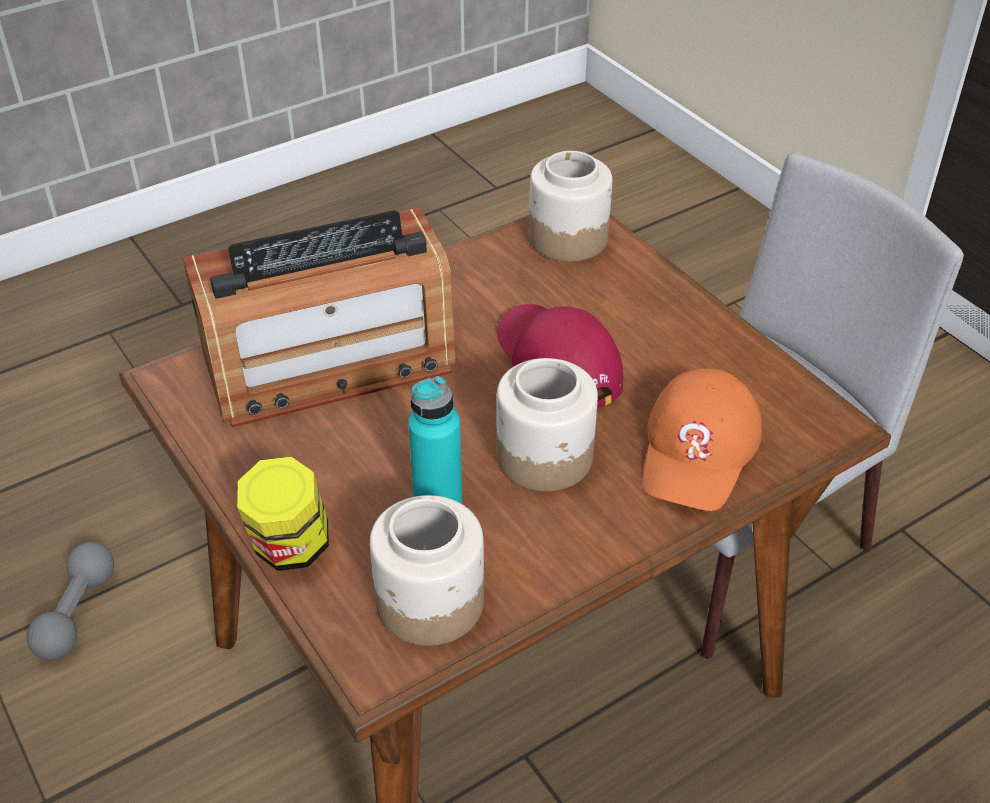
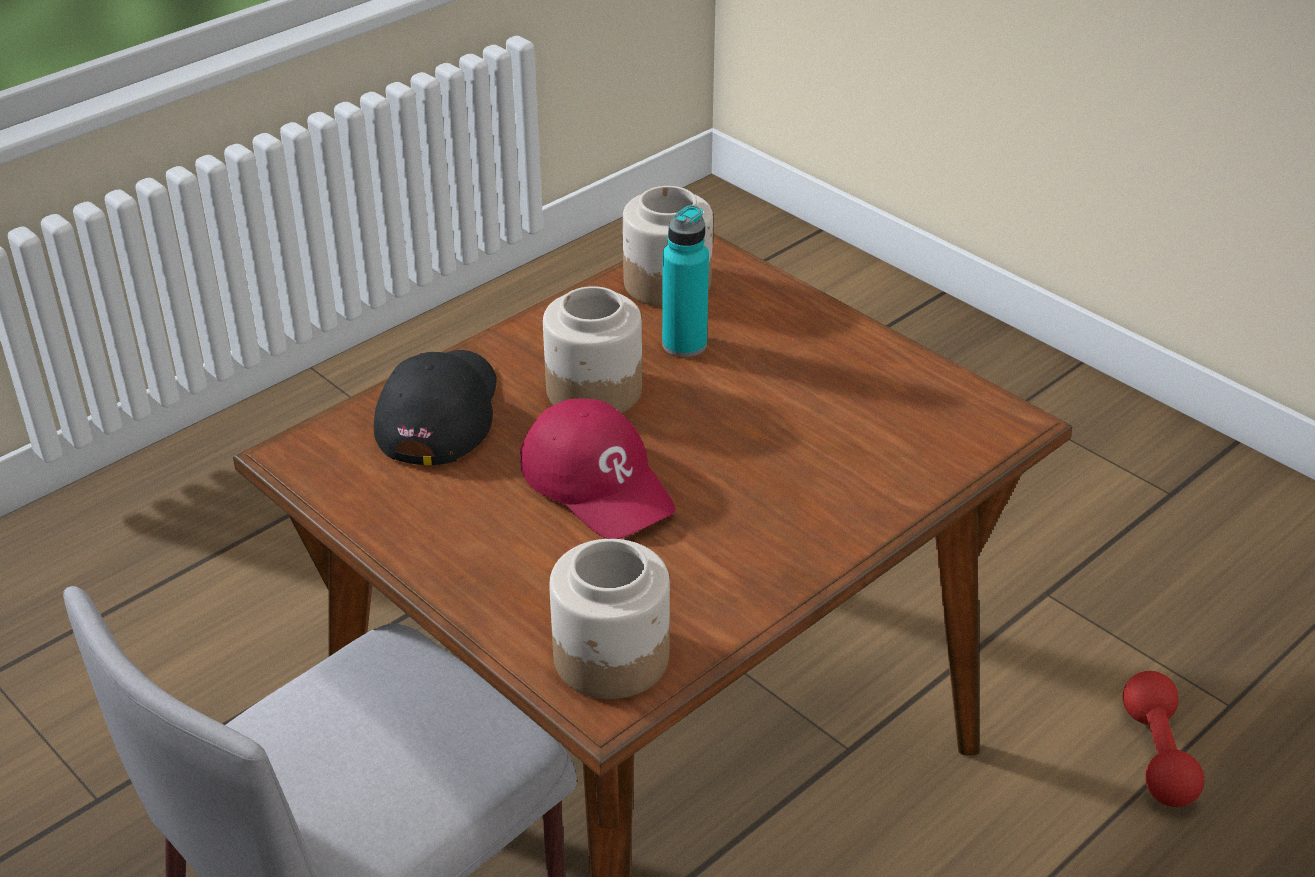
camera: 170 degrees right, 5 degrees down
(77, 613) = (1157, 755): grey dumbbell -> red dumbbell
(290, 548) = (798, 303): jar -> none
(329, 364) = (851, 452): radio -> none
(699, 450) = (439, 413): orange cap -> black cap

